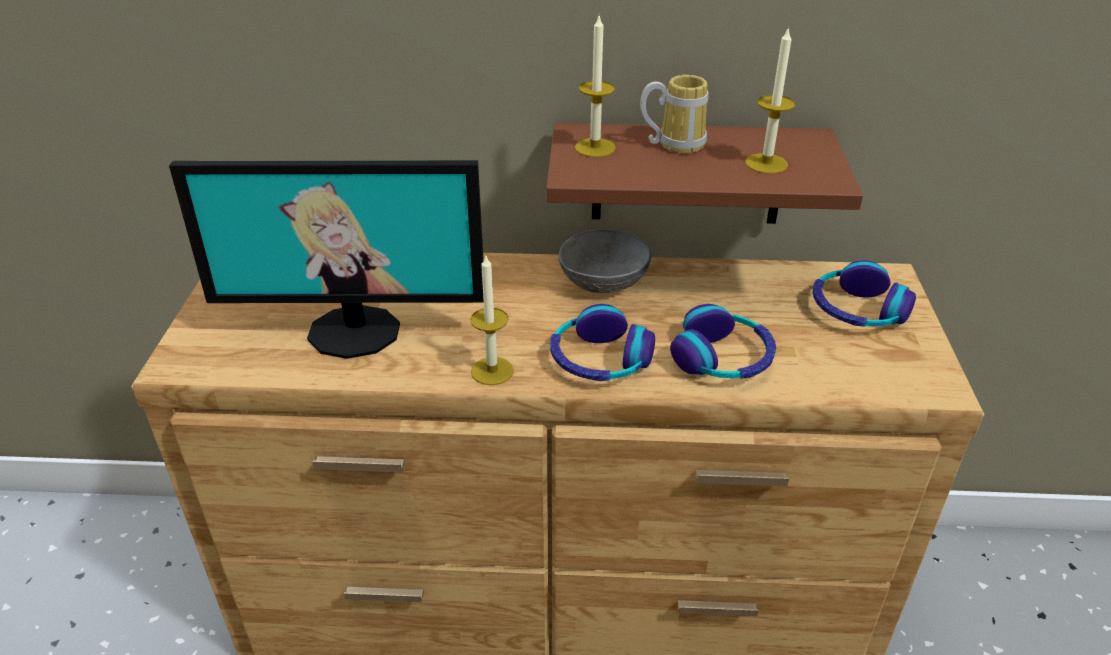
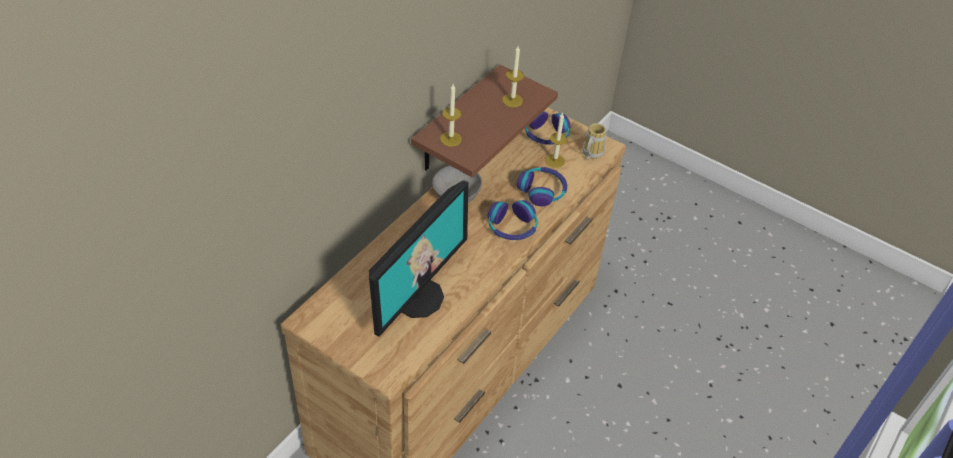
camera: 60 degrees left, 10 degrees up
(492, 371) = (490, 264): candle -> candle (555, 161)
(674, 143) = (470, 114): mug -> mug (590, 153)

